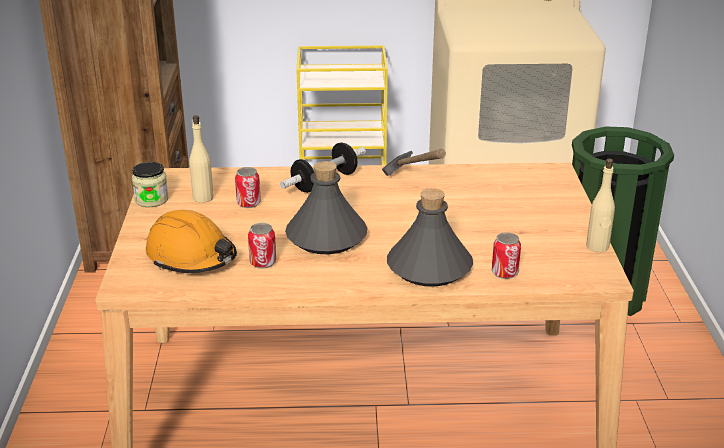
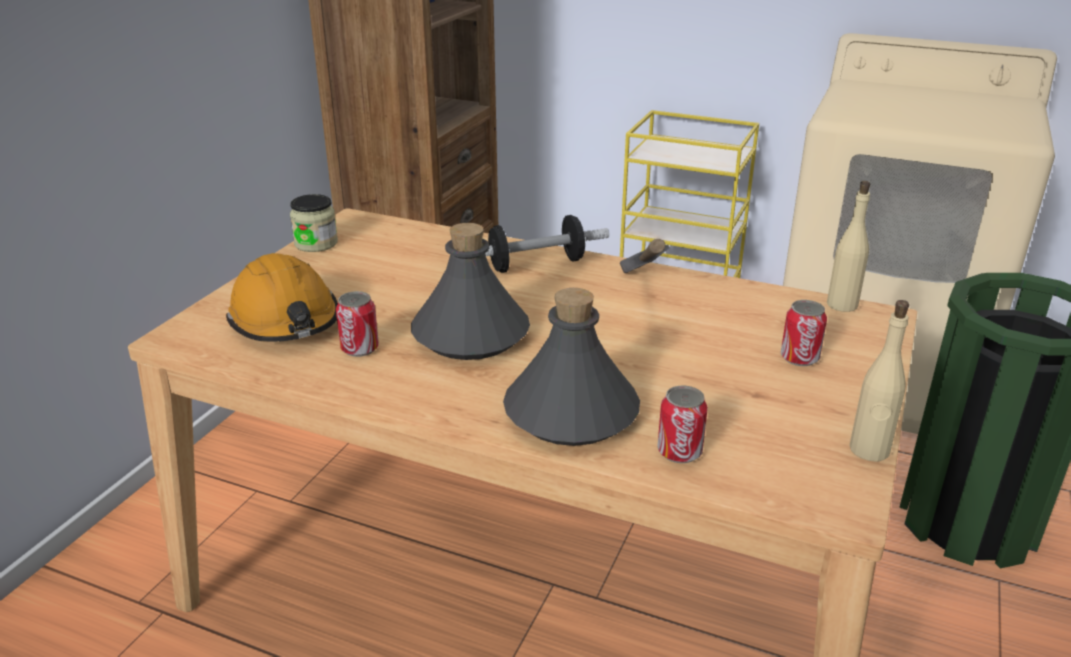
camera: 25 degrees right, 0 degrees up
(203, 198) = (374, 253): beige bottle -> beige bottle (842, 304)
(248, 203) = (419, 271): can -> can (799, 358)

